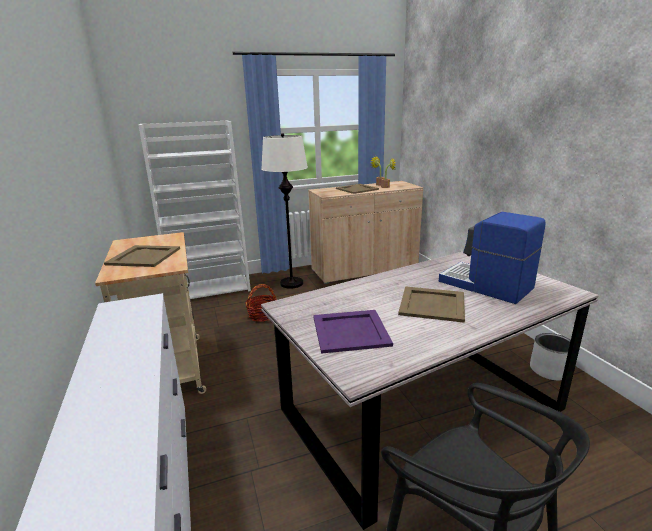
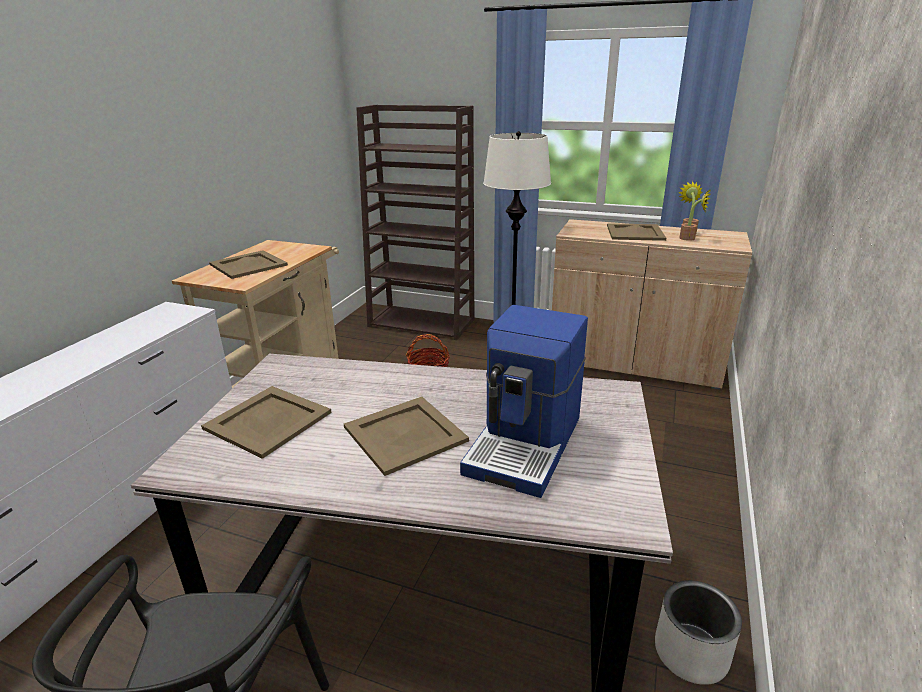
camera: 40 degrees right, 5 degrees up
(210, 289) = (422, 323): white bookcase -> brown bookcase
(351, 331) = (268, 421): purple tray -> beige tray
(485, 285) = (526, 444): coffee machine -> coffee machine turned 150 degrees counterclockwise

